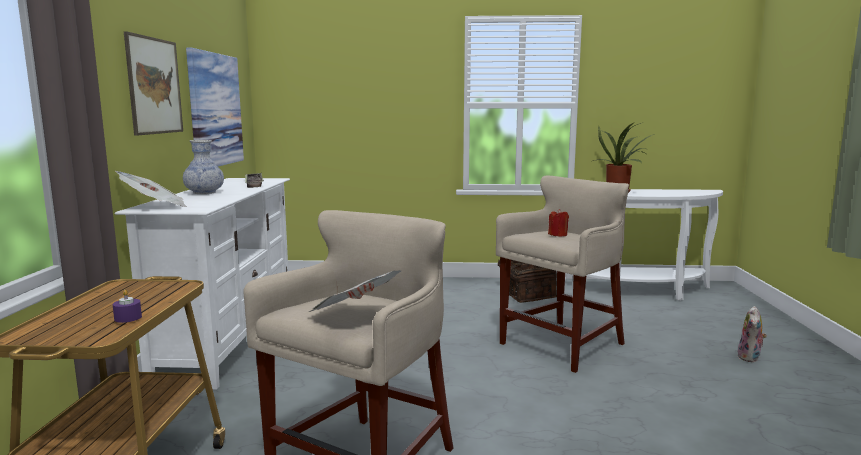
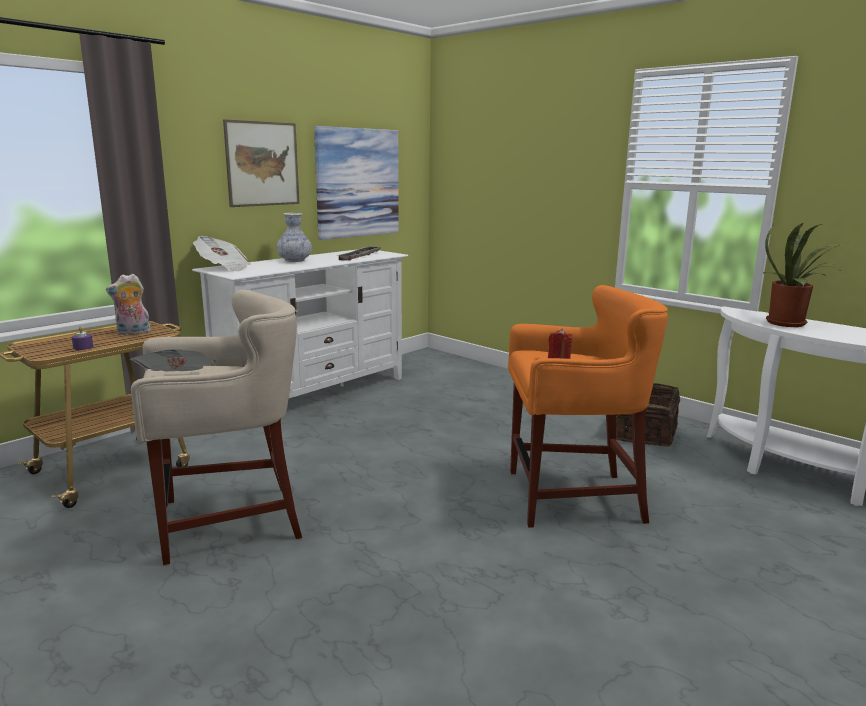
camera: 40 degrees right, 5 degrees up
(562, 345) = (572, 498): beige stool -> orange stool
(750, 358) = (800, 608): plush toy -> plush toy (133, 333)

